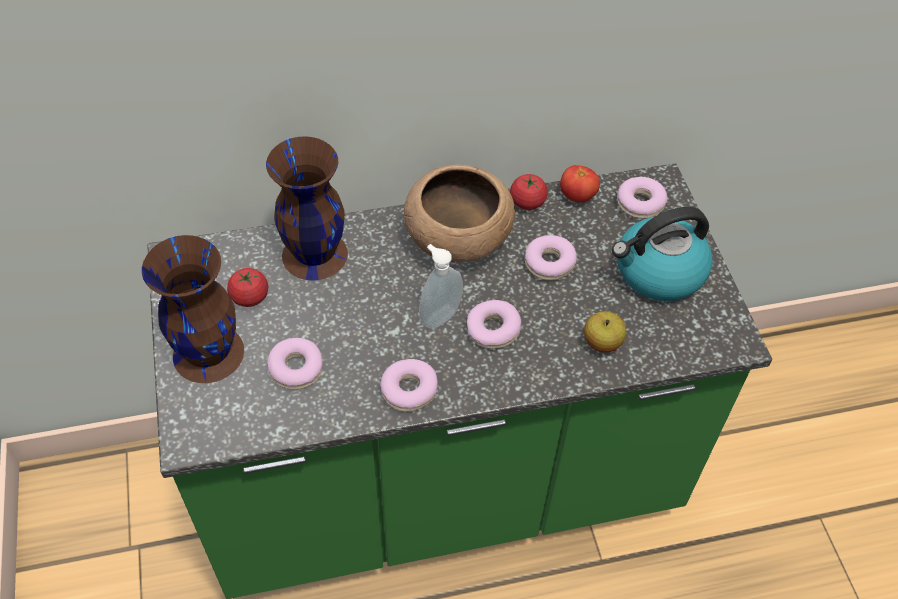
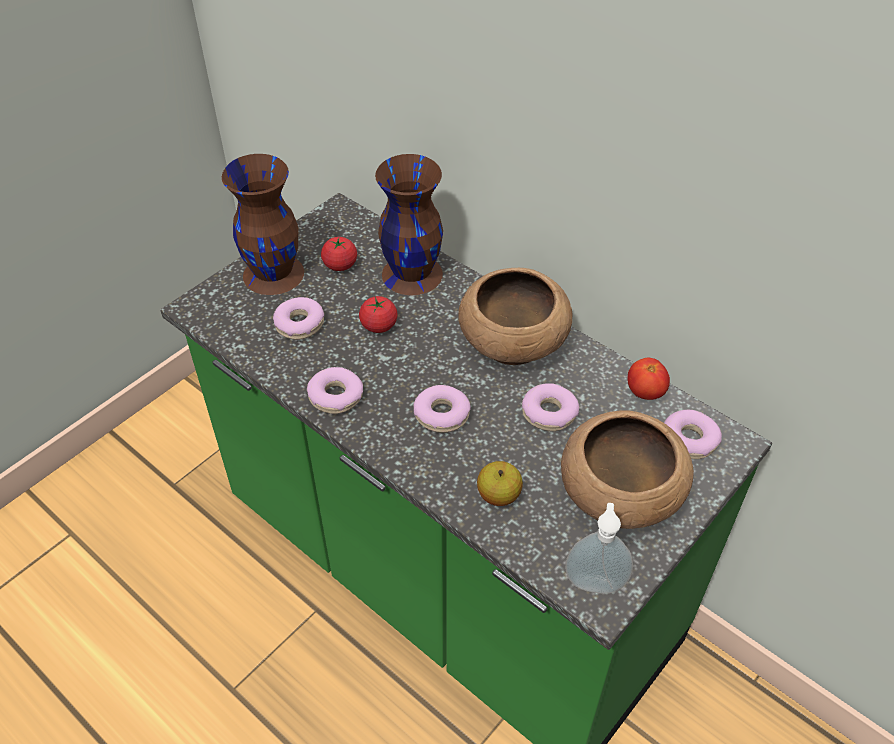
camera: 55 degrees right, 5 degrees down
(438, 315) = (423, 374): soap dispenser -> soap dispenser (594, 581)
(527, 202) = (600, 363): tomato -> tomato (379, 325)
(658, 272) = (620, 496): kettle -> brown bowl

